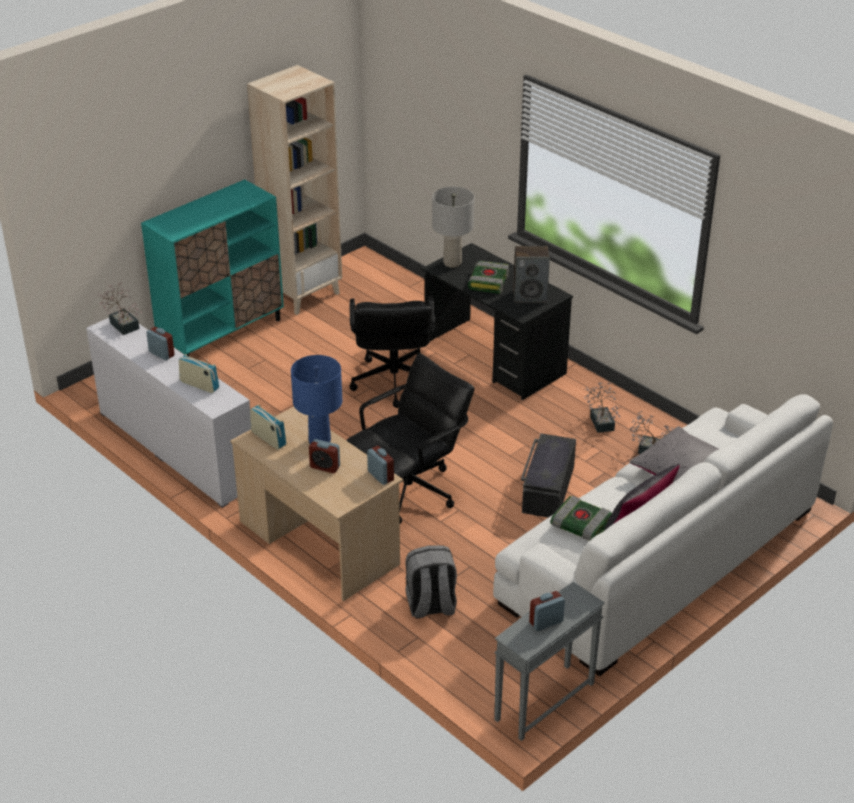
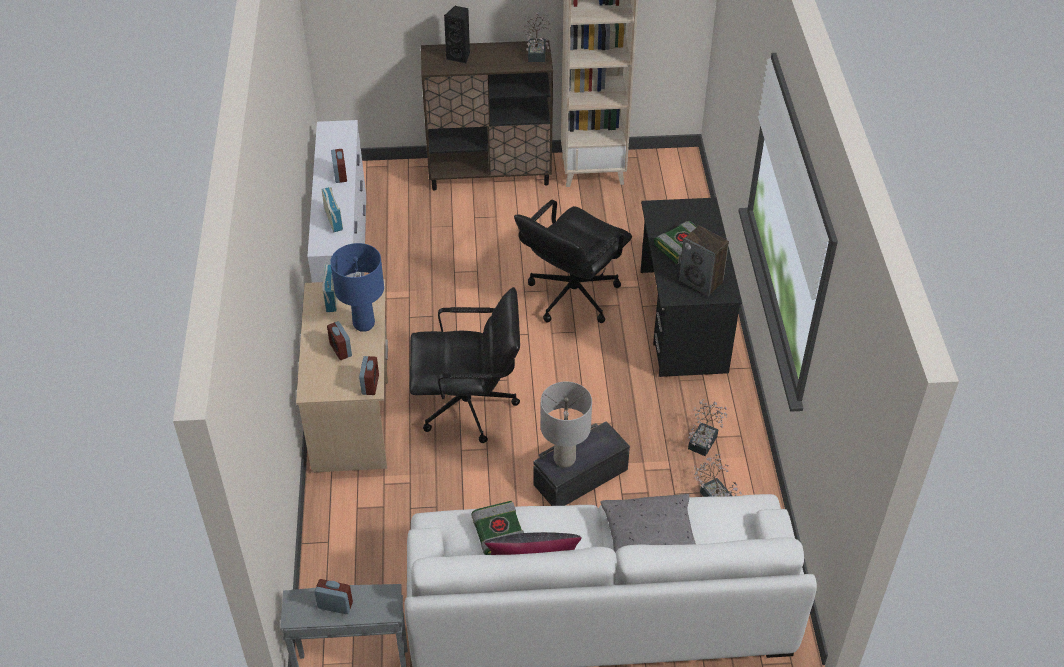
camera: 40 degrees right, 10 degrees up
(123, 324) = (345, 132): potted plant -> potted plant (537, 52)
(186, 217) = (459, 56): none -> black speaker
(222, 333) = (490, 174): turquoise cabinet -> brown cabinet
(431, 606) = (367, 521): grey backpack -> none
(452, 263) = (674, 210): grey table lamp -> grey table lamp (565, 459)

